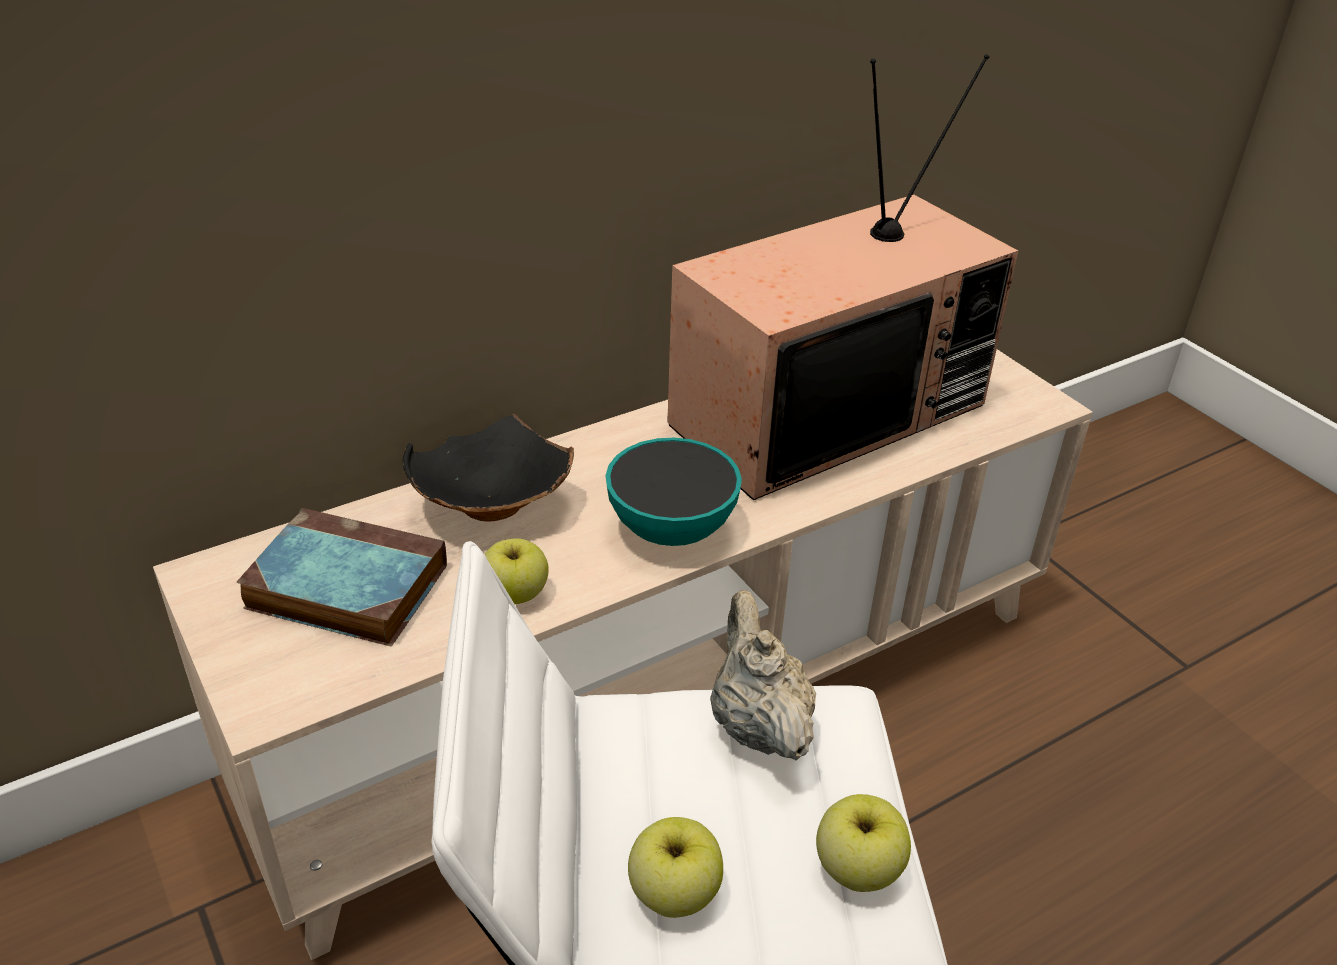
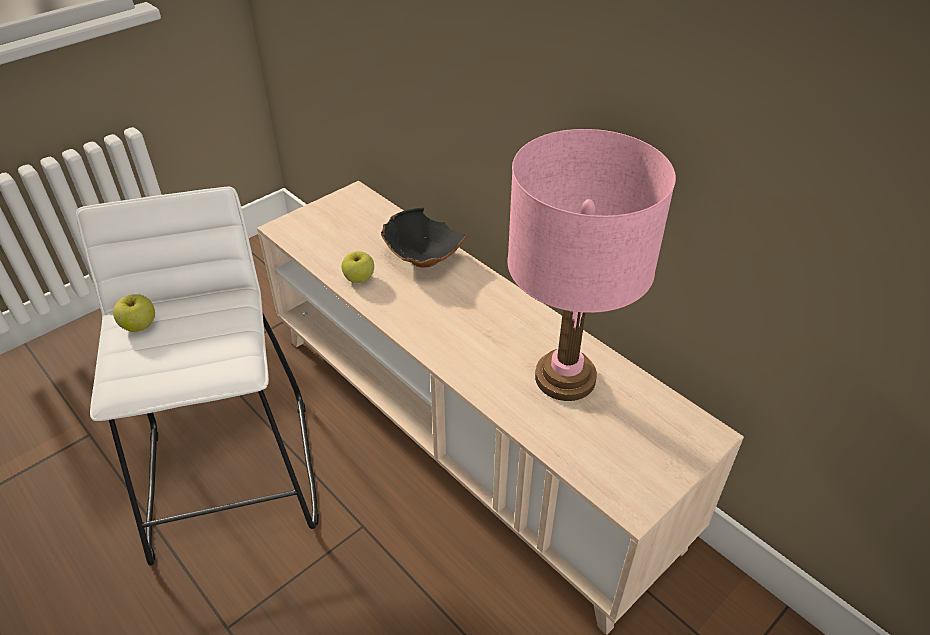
camera: 80 degrees right, 5 degrees up
(342, 587) = (354, 229): book -> none
(671, 529) = (421, 323): bowl -> none
(757, 724) = (229, 340): beige teapot -> none
(827, 410) = (565, 378): television -> pink table lamp
(857, 869) = (143, 378): apple -> none

